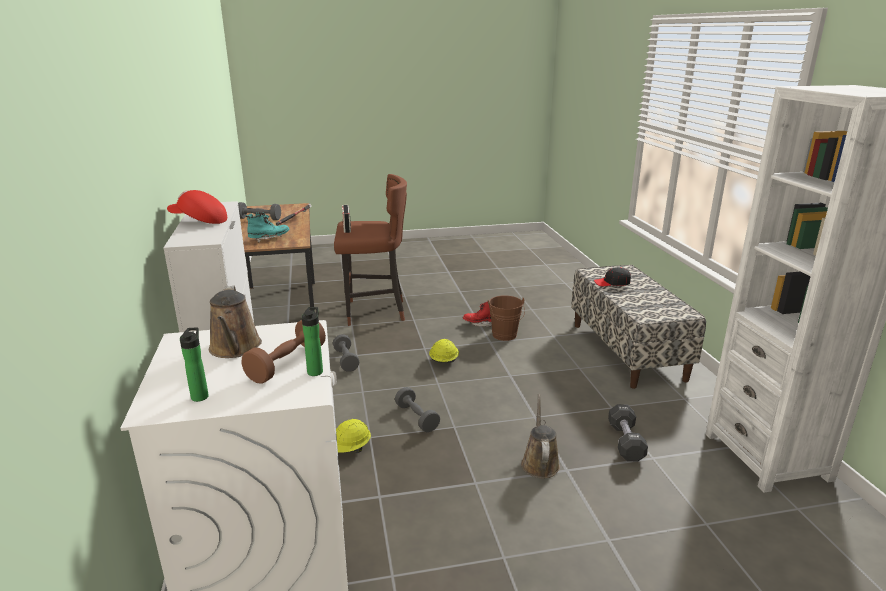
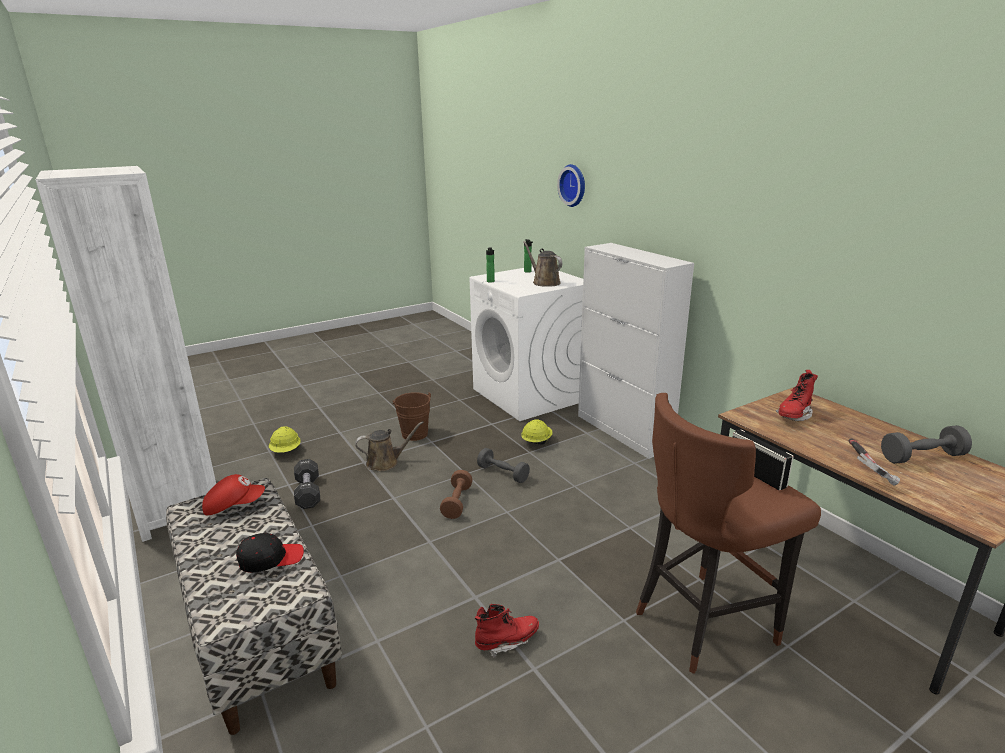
camera: 160 degrees right, 0 degrees up
(98, 199) = (574, 185): none -> wall clock
(199, 221) = (639, 253): red cap -> red cap (234, 506)
(269, 239) = (793, 415): turquoise boot -> red boot
(287, 363) = (508, 282): brown dumbbell -> brown dumbbell (457, 502)
(346, 360) = (632, 517): grey dumbbell -> none
(443, 361) = (519, 544): yellow hard hat -> yellow hard hat (286, 451)
(505, 336) = (456, 616): brown bucket -> brown bucket (413, 433)
(539, 462) = (385, 462): brown watering can -> brown watering can turned 90 degrees counterclockwise

